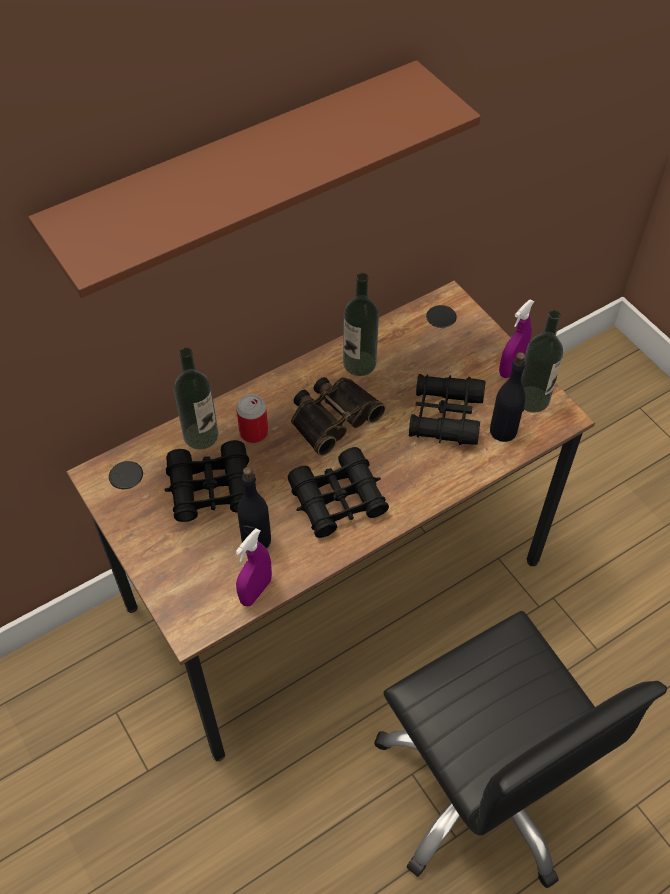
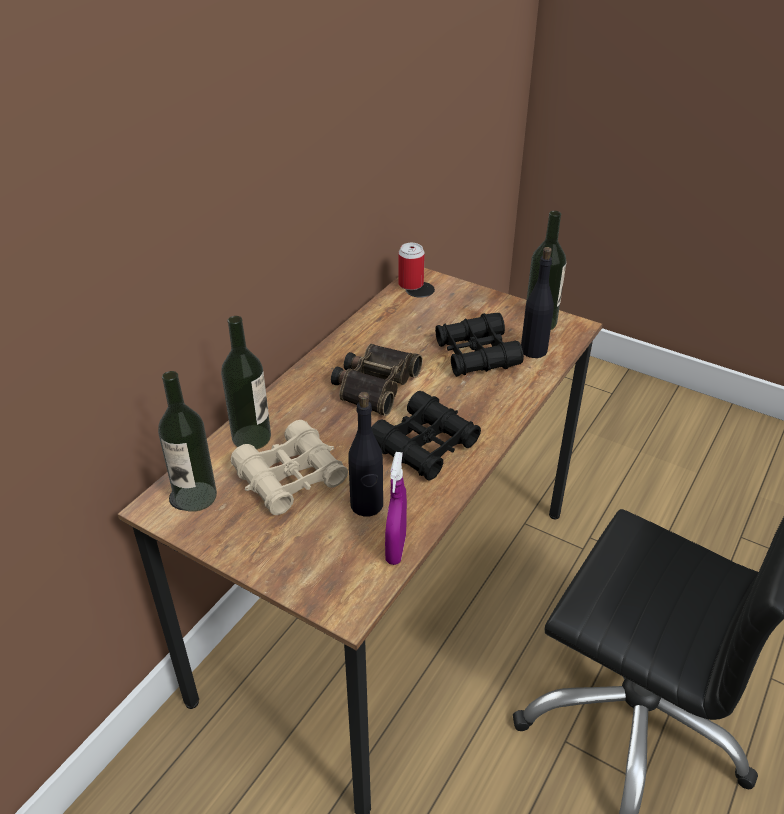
camera: 25 degrees left, 15 degrees down
(211, 489) = (291, 477): black binoculars -> beige binoculars
(239, 178) = (247, 122): brown shelf -> none
(254, 432) = (305, 419): can -> can (411, 284)
(359, 363) = (371, 339): bottle -> bottle (195, 496)
(511, 368) = (506, 307): purple spray bottle -> none

